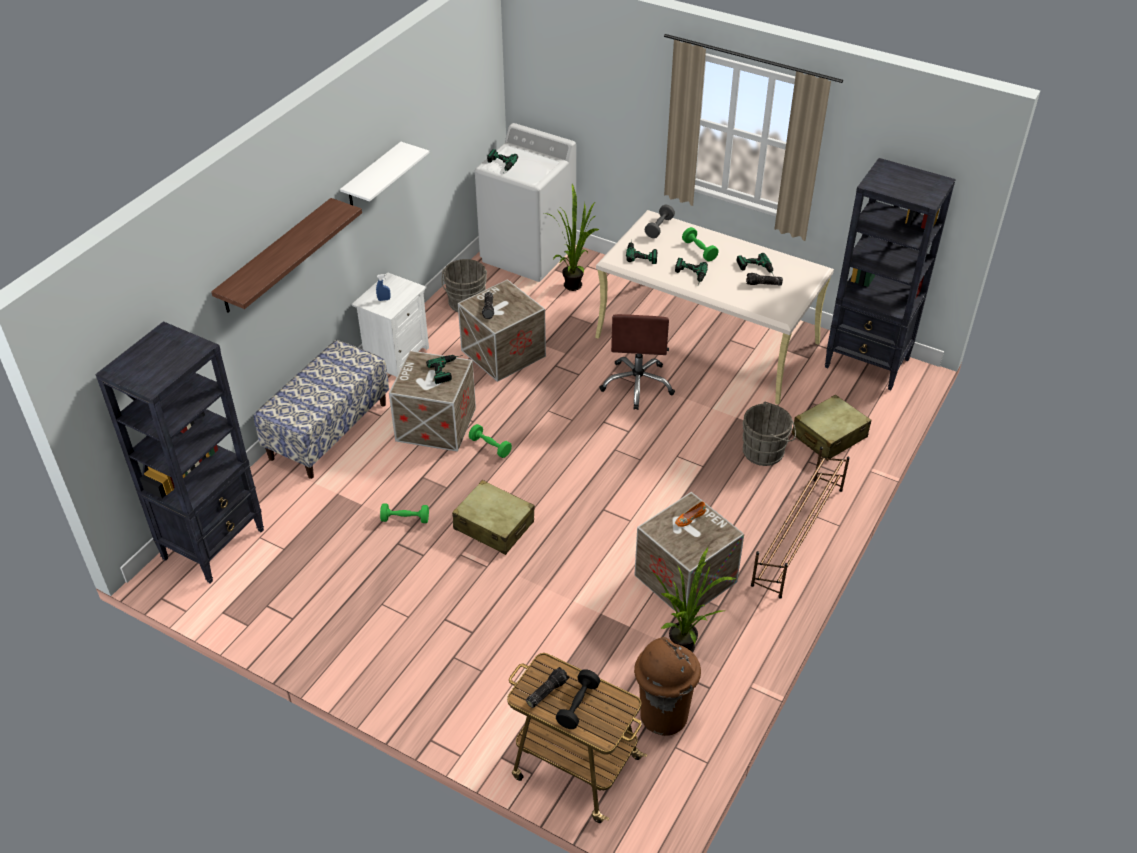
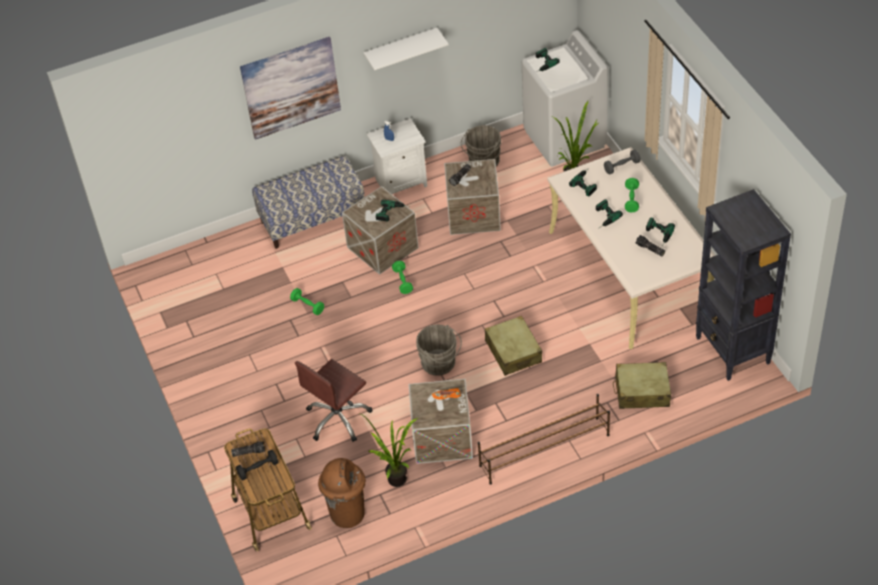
camera: 40 degrees right, 5 degrees up
(214, 544) = (188, 265): black bookcase -> none
(276, 256) = (291, 87): shelf -> picture
(494, 525) = (356, 338): beige suitcase -> beige suitcase (513, 352)
(637, 384) = (544, 284): brown office chair -> brown office chair (338, 418)
(766, 452) = (584, 380): grey bucket -> grey bucket (440, 363)

